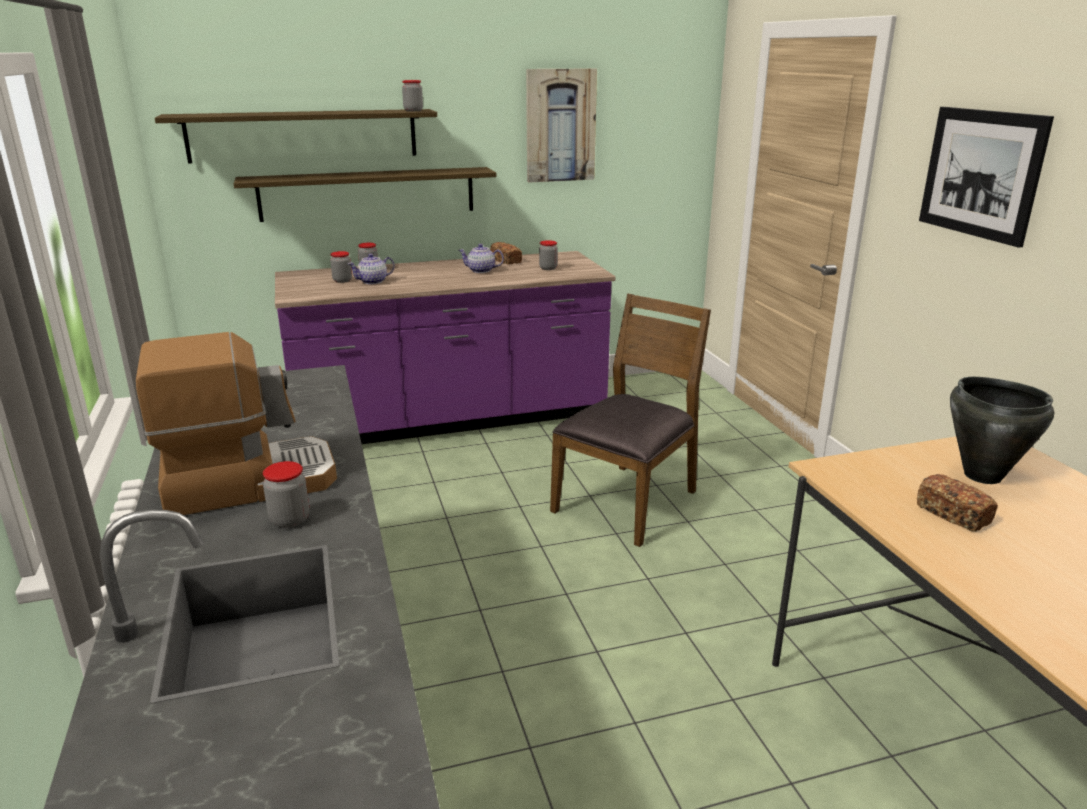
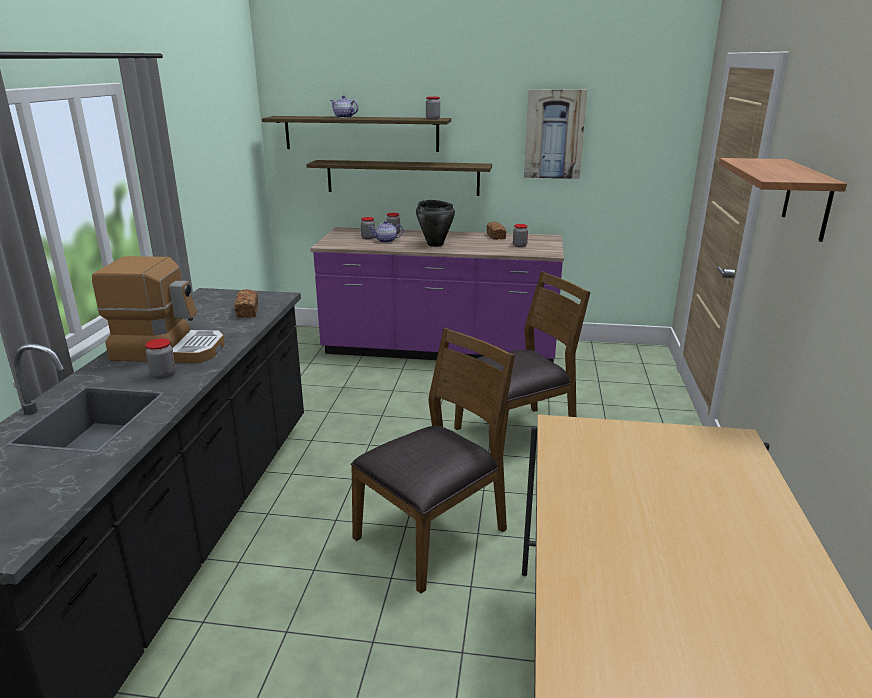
camera: 25 degrees right, 0 degrees up
(481, 270) = (468, 242): teapot -> teapot (344, 117)
(638, 651) = (433, 534): none -> brown chair
(953, 515) = (616, 479): bread -> bread (247, 311)
(981, 173) = (807, 199): picture -> shelf
(982, 475) = (684, 458): black cooking pot -> black cooking pot (435, 244)

